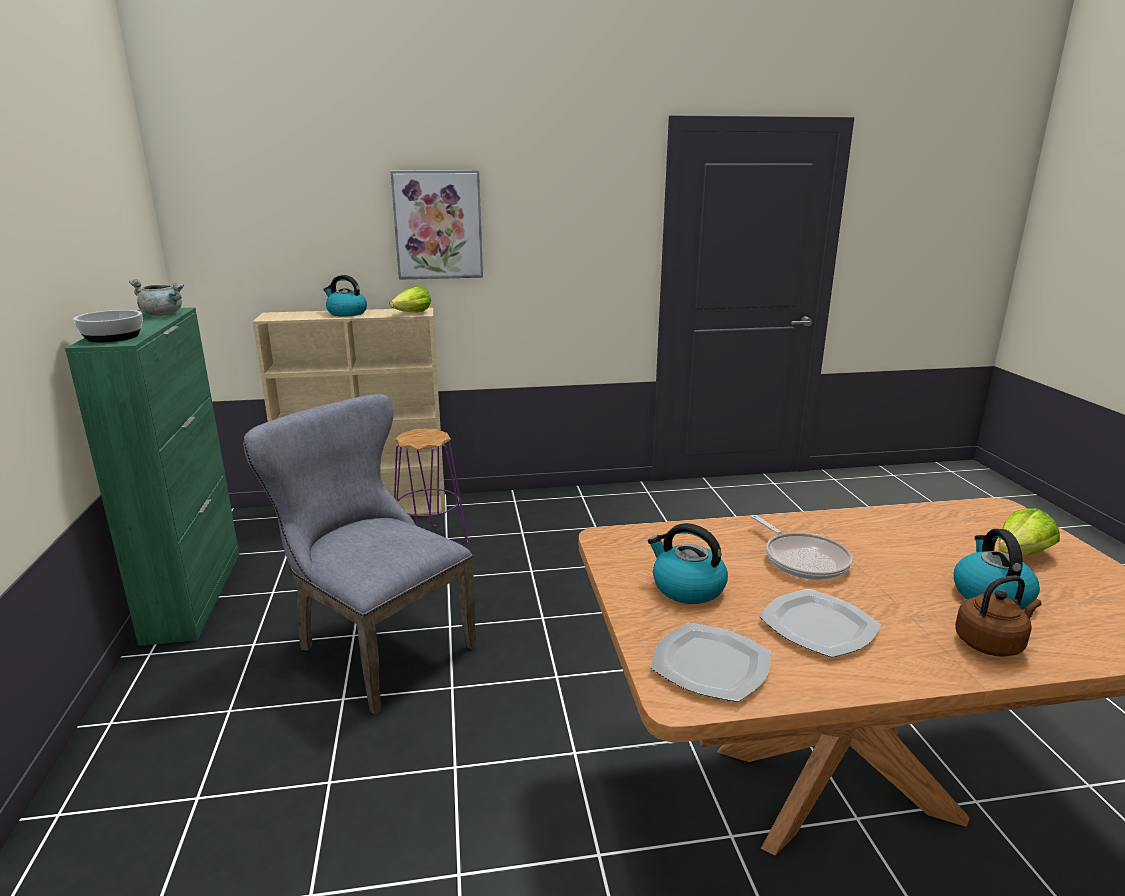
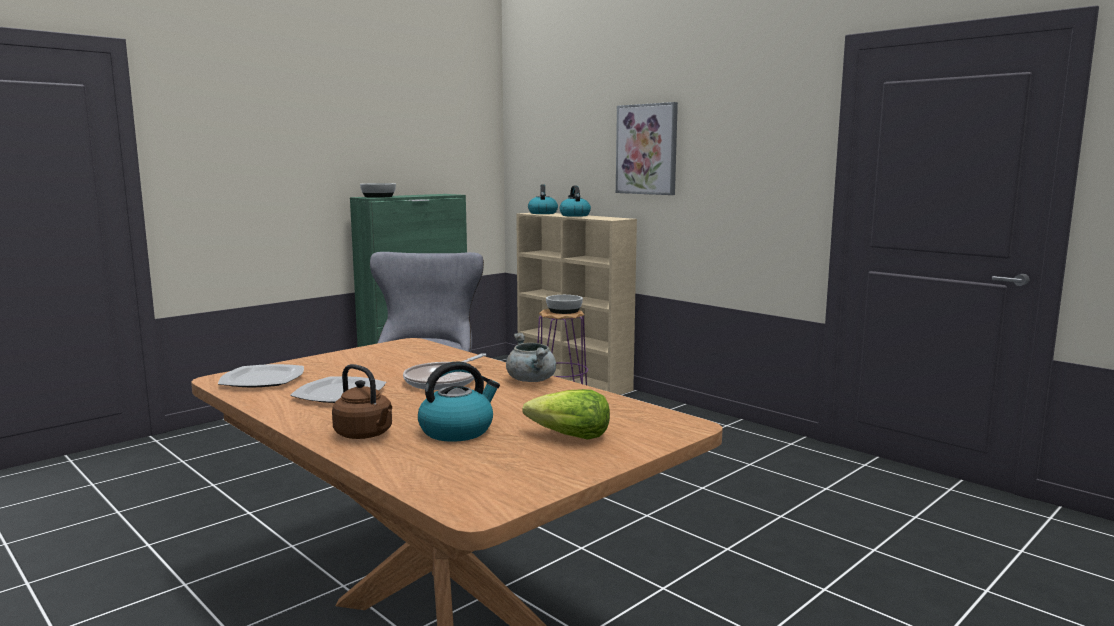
camera: 55 degrees right, 10 degrees down
(163, 314) = (438, 194): grey cooking pot -> grey cooking pot (532, 380)
(413, 313) = (607, 219): lettuce -> none
(424, 434) = (564, 311): none -> bowl
(687, 588) = (358, 364): kettle -> kettle (542, 213)

